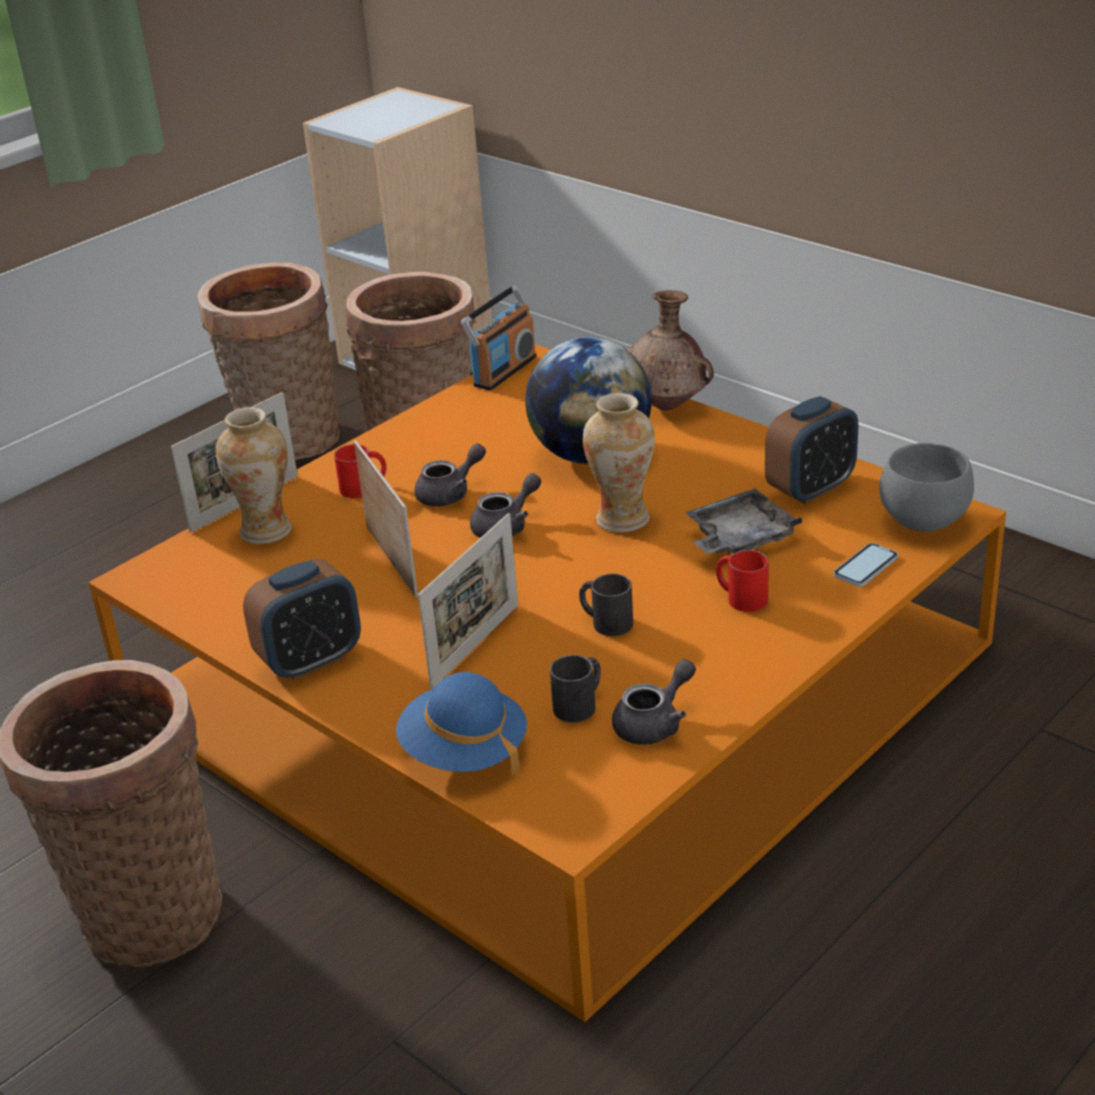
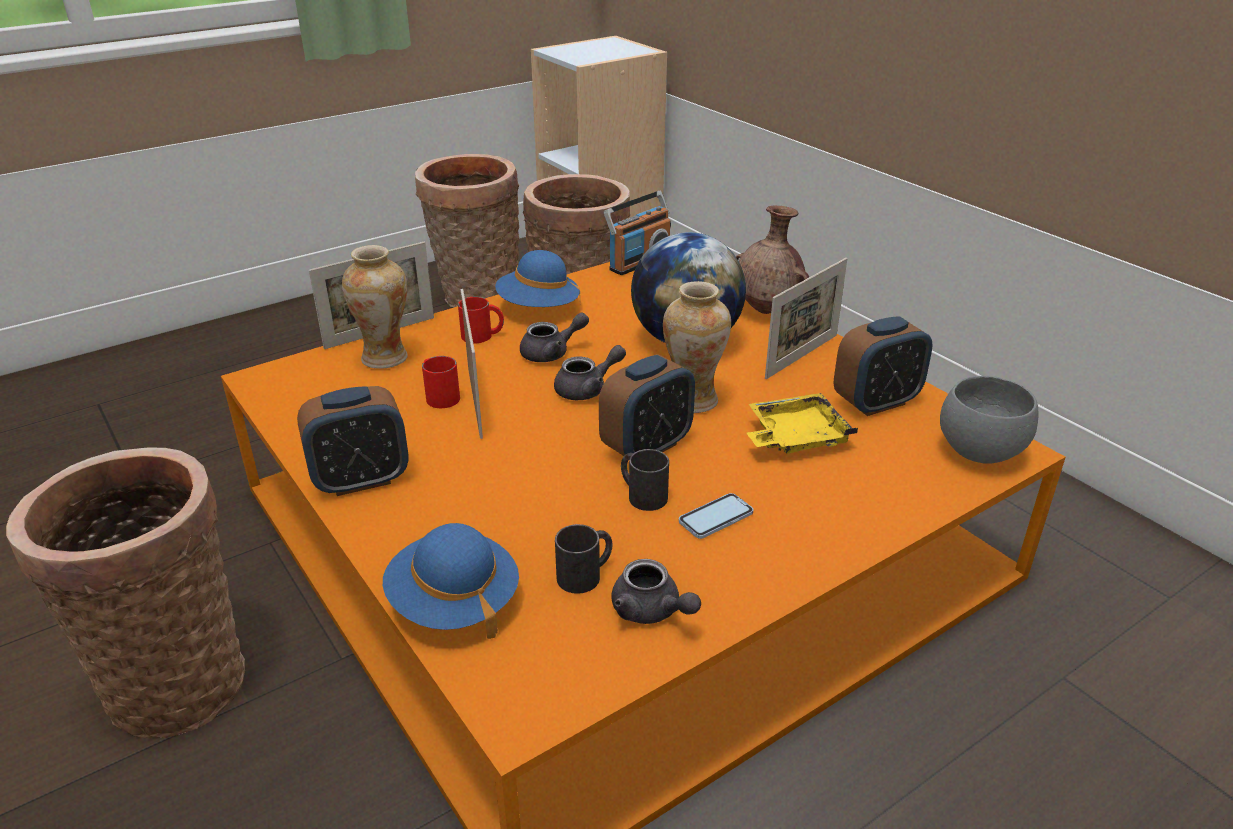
camera: 10 degrees right, 0 degrees up
(412, 444) = (538, 308): none -> blue hat
(475, 645) = (512, 495): picture frame -> picture frame (801, 356)
(592, 575) = (647, 447): none -> alarm clock
(655, 723) = (651, 611): grey teapot -> grey teapot turned 75 degrees clockwise
(739, 538) = (795, 437): grey tray -> yellow tray
(740, 597) = (779, 495): red mug -> red mug (439, 396)
(865, 567) = (911, 487): phone -> phone (716, 518)

